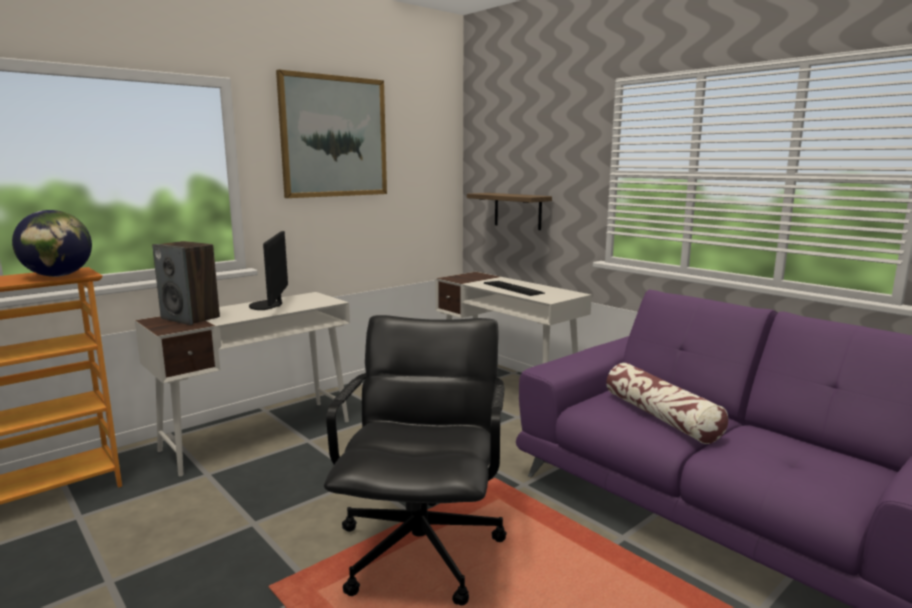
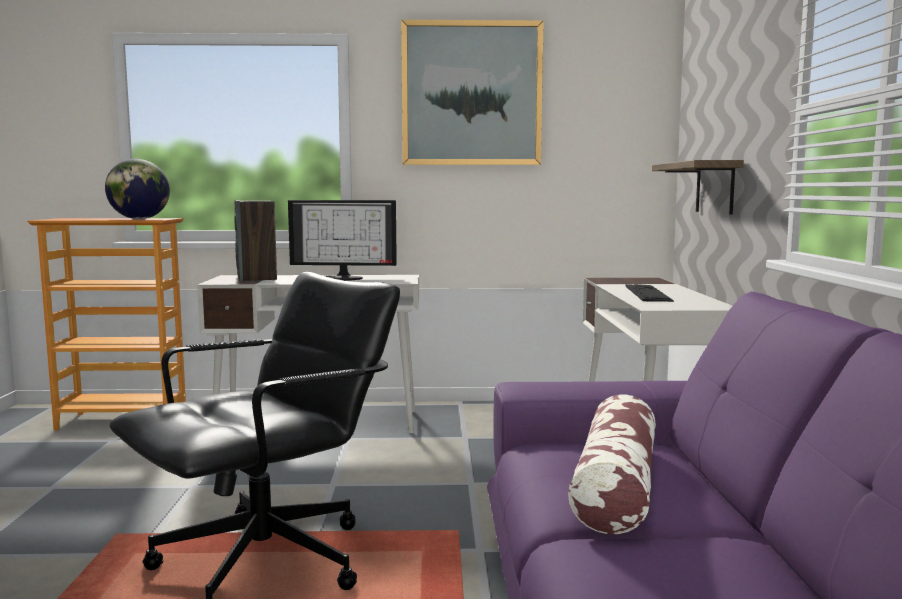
camera: 40 degrees right, 5 degrees down
(269, 305) = (342, 278): monitor -> monitor turned 120 degrees counterclockwise

